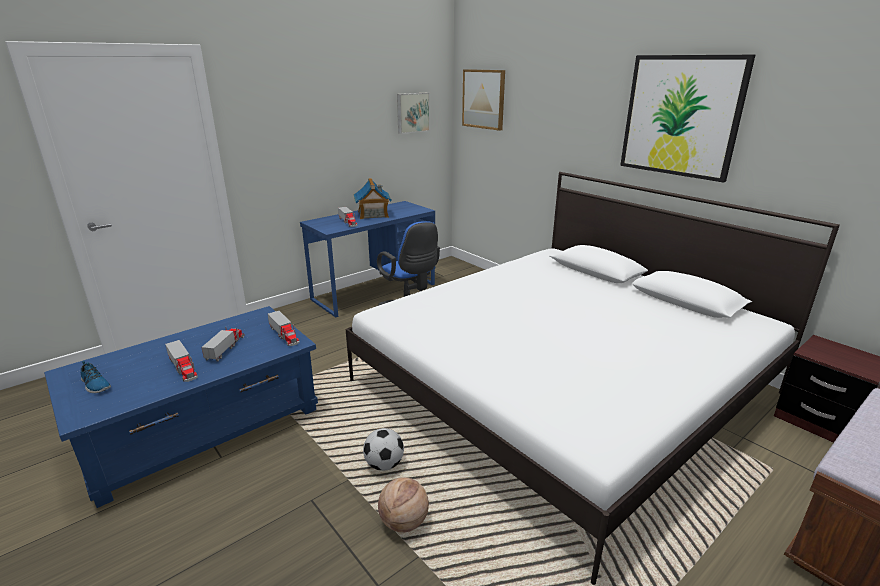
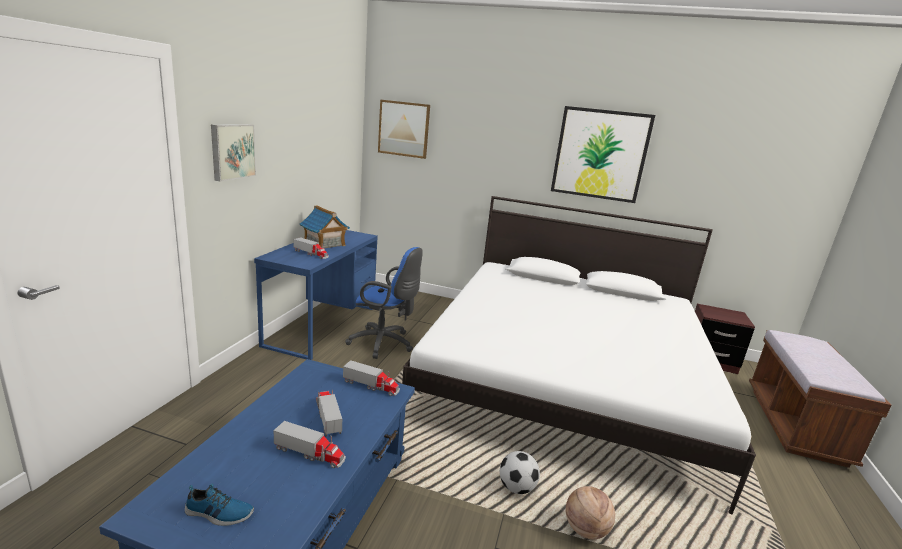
camera: 35 degrees left, 5 degrees down
(412, 112) = (338, 138): picture -> picture (232, 151)

